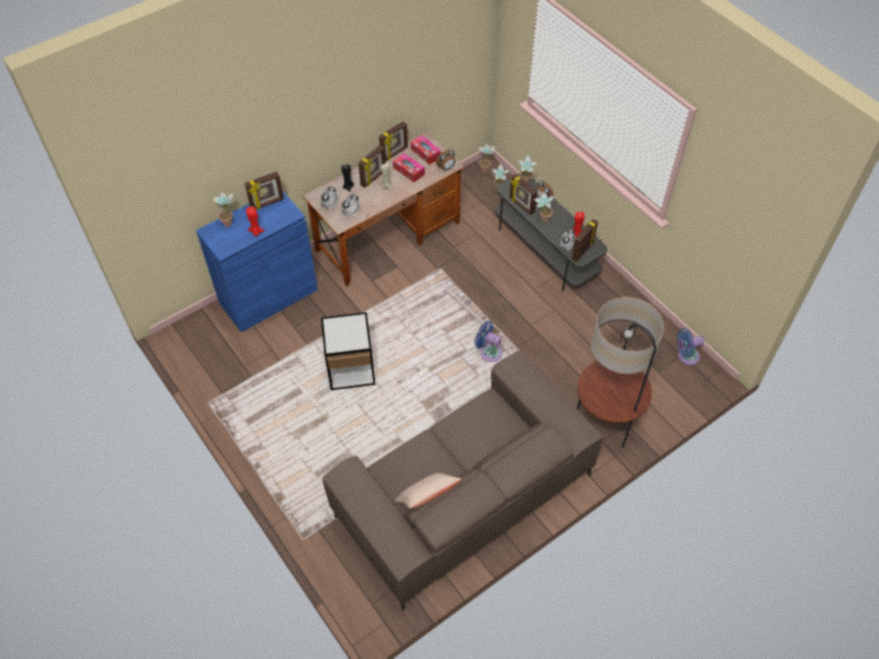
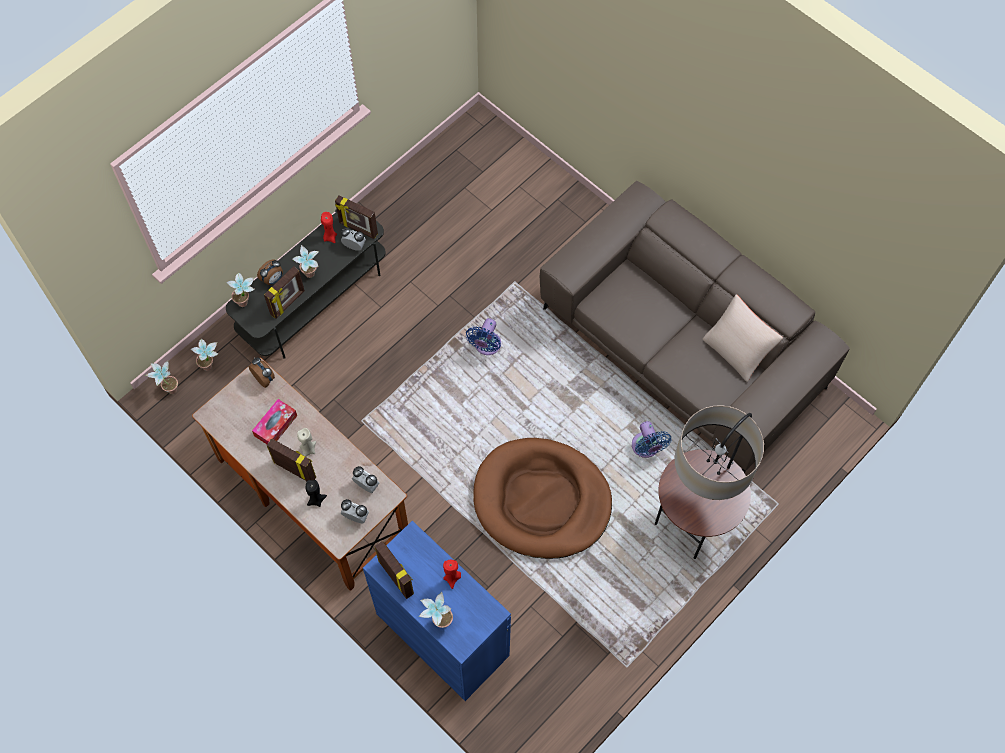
camera: 100 degrees left, 10 degrees up
(350, 369) = (541, 500): side table -> brown dog bed
(394, 154) = (242, 450): picture frame -> none
(425, 153) = (238, 409): tissue box -> none
(603, 427) = (566, 220): floor lamp -> floor lamp (692, 522)
(686, 356) = (456, 145): blue fan -> blue fan (646, 448)

